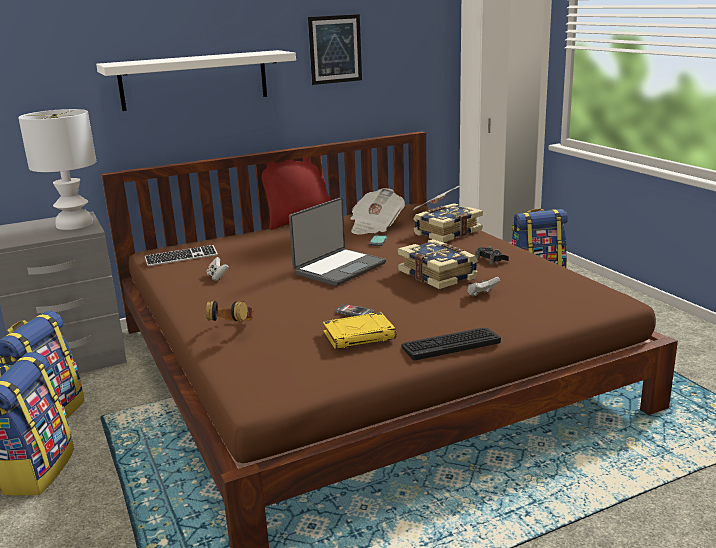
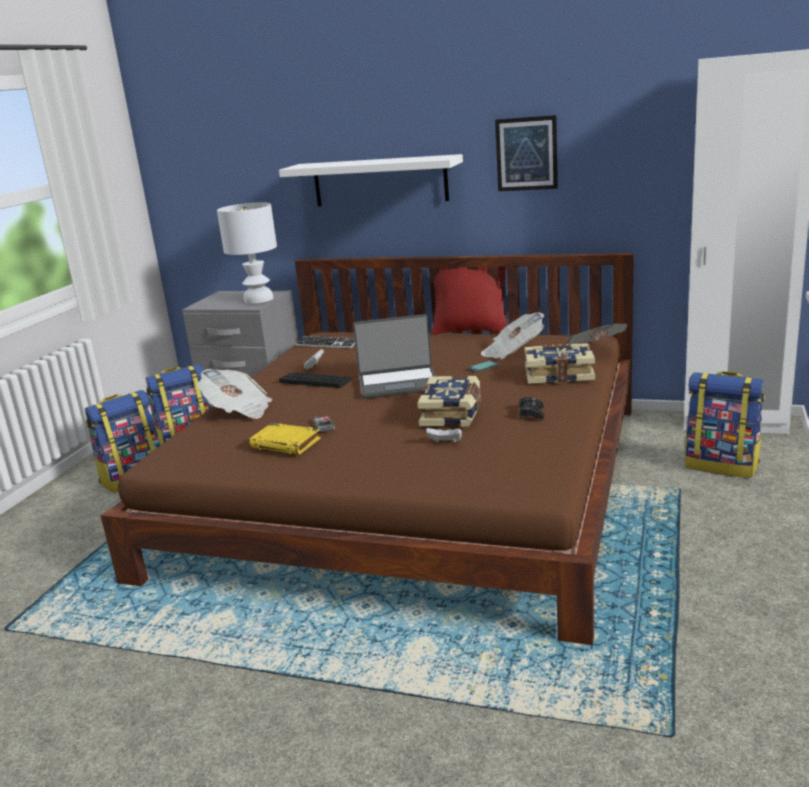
camera: 45 degrees right, 0 degrees up
(233, 329) = (238, 410): headphones -> newspaper
(450, 344) = (326, 474): keyboard -> keyboard (315, 380)

